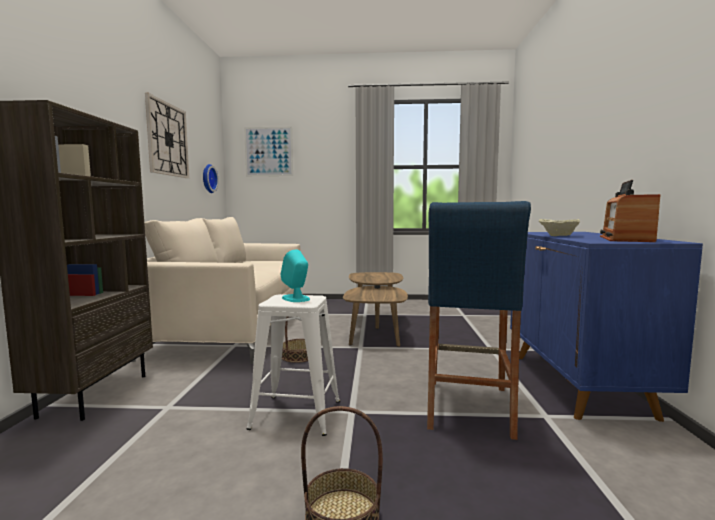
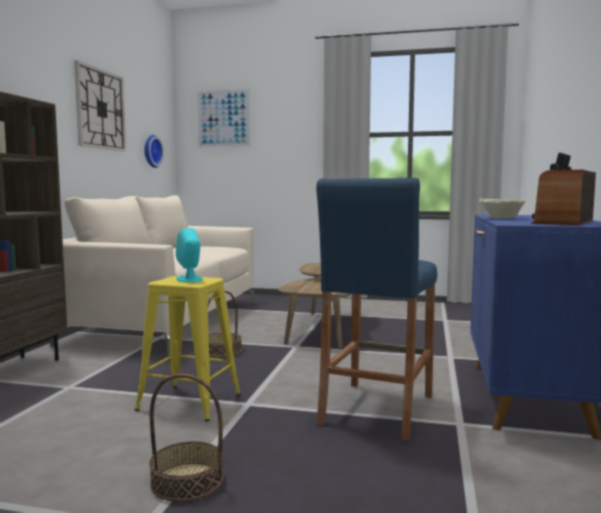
camera: 10 degrees right, 0 degrees up
(296, 414) = (189, 402): white stool -> yellow stool

